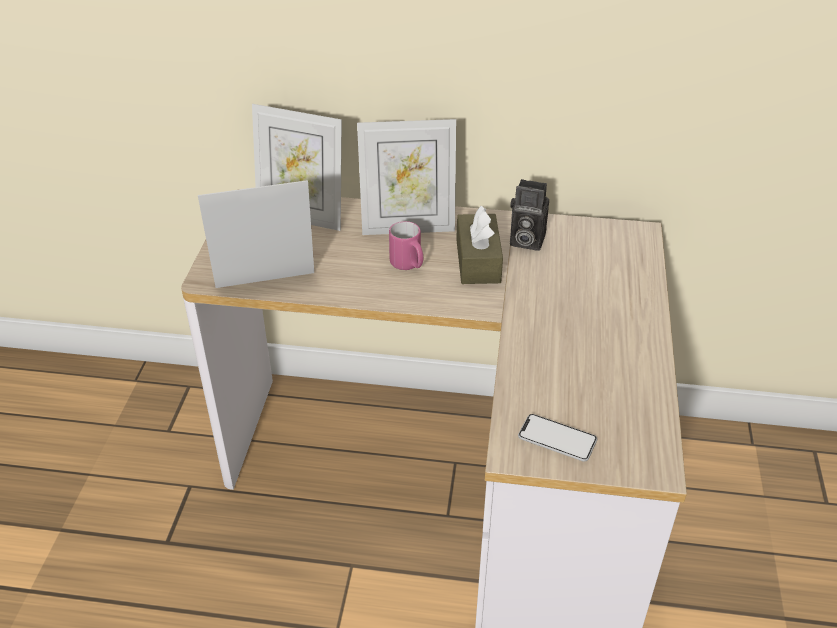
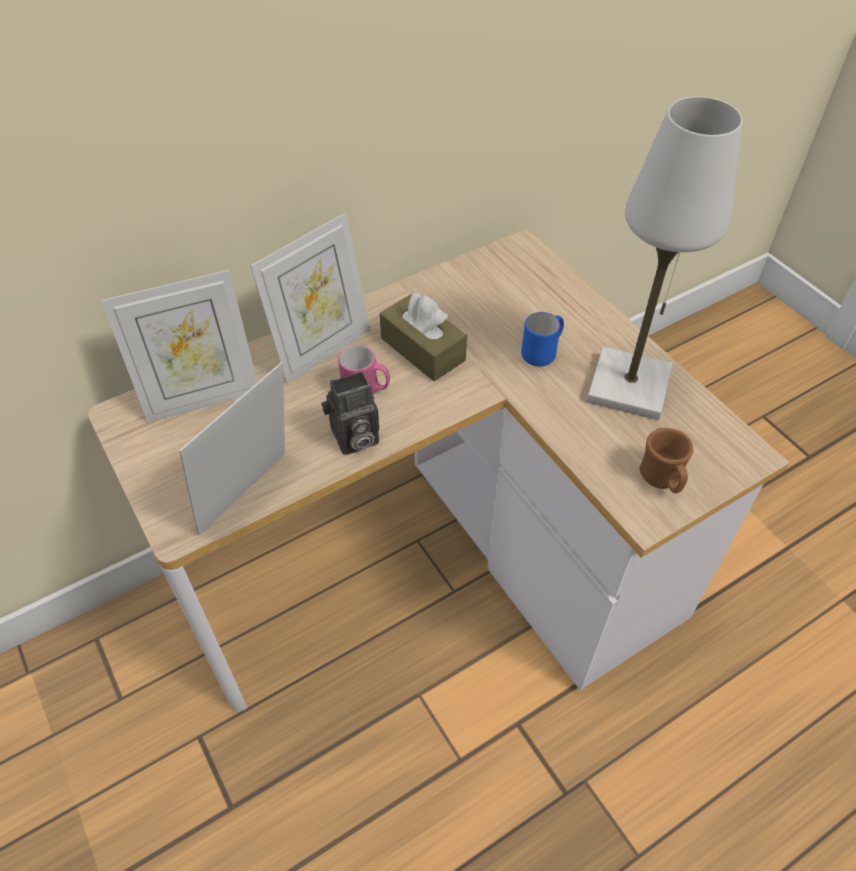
camera: 40 degrees left, 10 degrees up
(525, 241) = (440, 306): camera -> camera (353, 439)
(557, 439) = (662, 480): phone -> brown mug
(567, 308) = (542, 352): none -> blue mug
(610, 366) = (629, 386): none -> white table lamp

